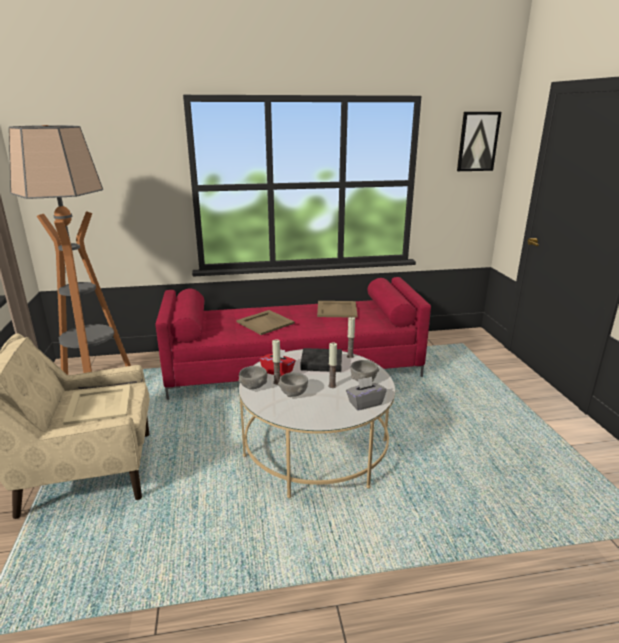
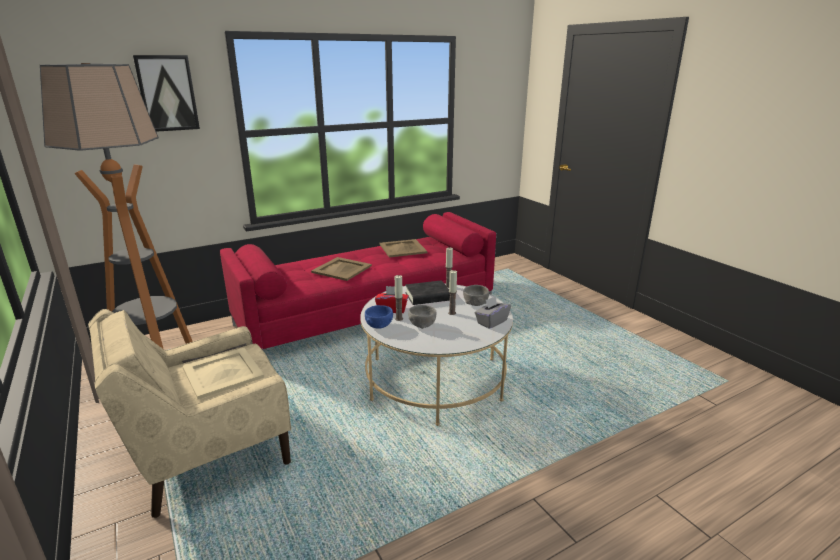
camera: 20 degrees left, 0 degrees up
(253, 386) = (379, 326): grey bowl -> blue bowl
(477, 141) = (503, 79): picture -> picture (167, 93)

